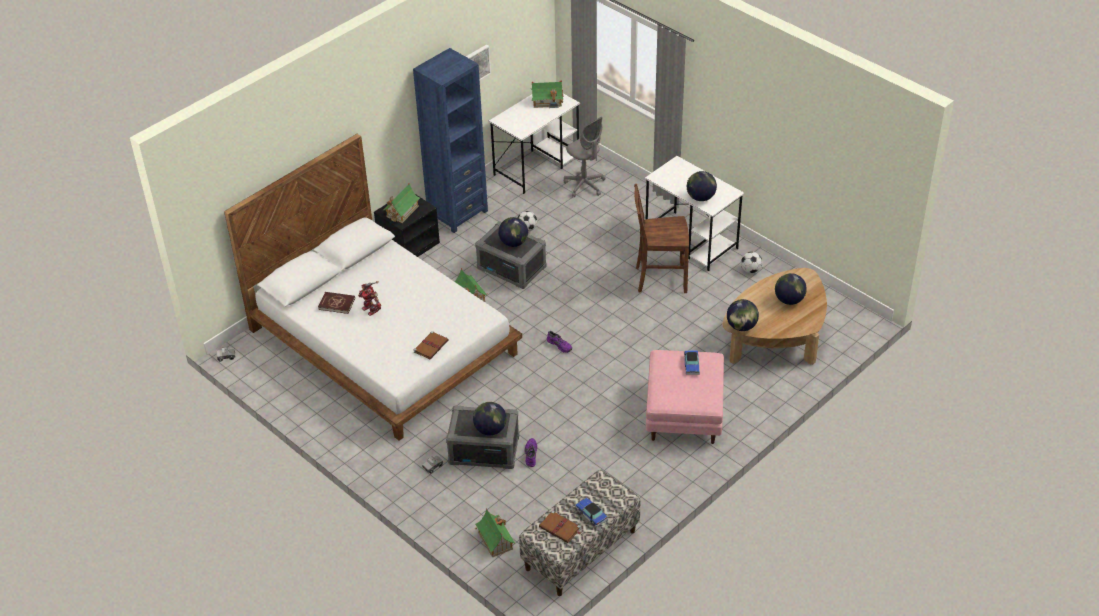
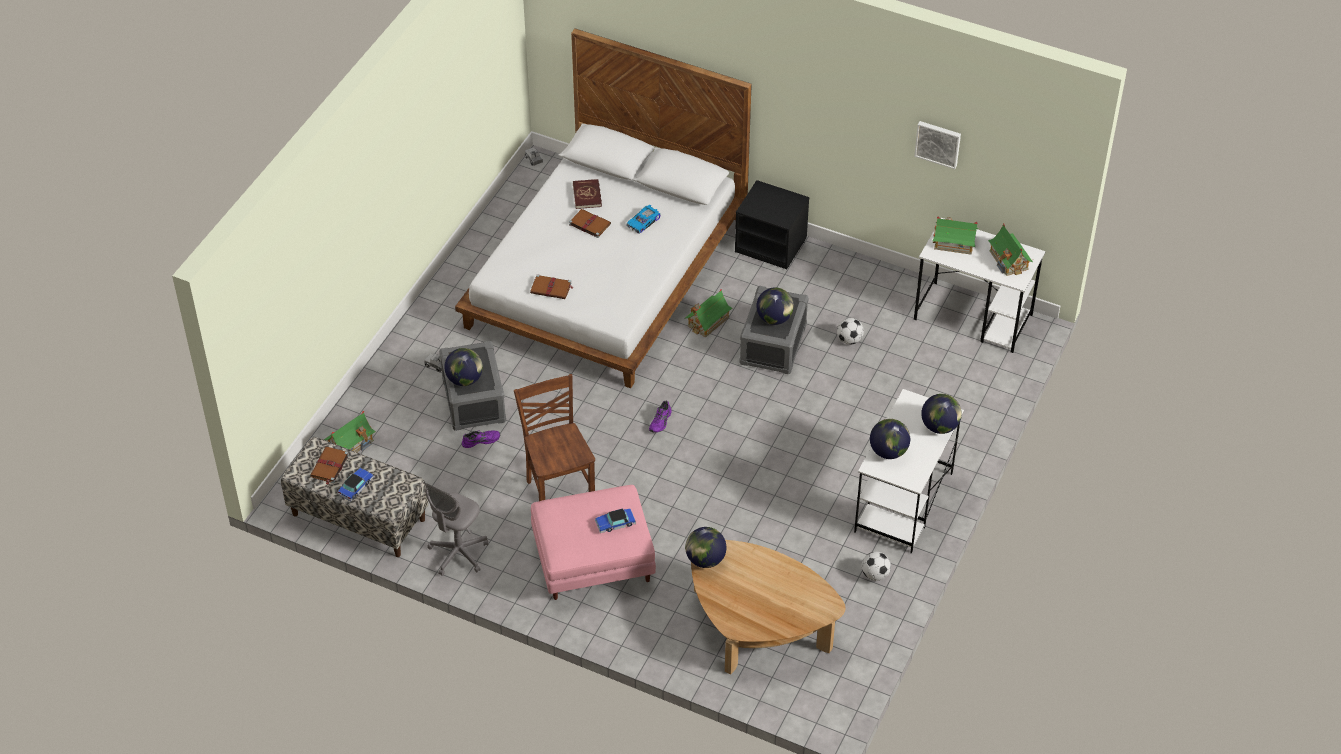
camera: 70 degrees right, 5 degrees up
(371, 309) = (589, 224): toy robot -> brown book
(387, 278) = (644, 222): none -> toy car
(402, 211) = (767, 203): toy house -> toy house (953, 243)
(457, 213) = (847, 270): blue bookcase -> none
(585, 185) = (960, 372): grey office chair -> grey office chair (458, 553)
(659, 279) = (816, 487): brown chair -> brown chair (559, 496)
(789, 300) = (774, 598): globe -> globe (940, 426)

